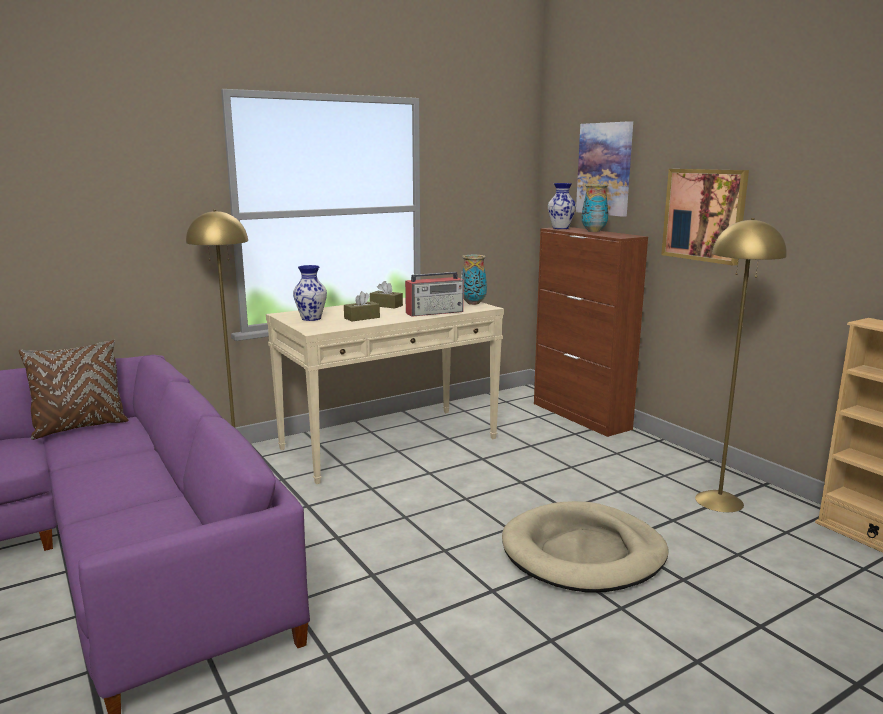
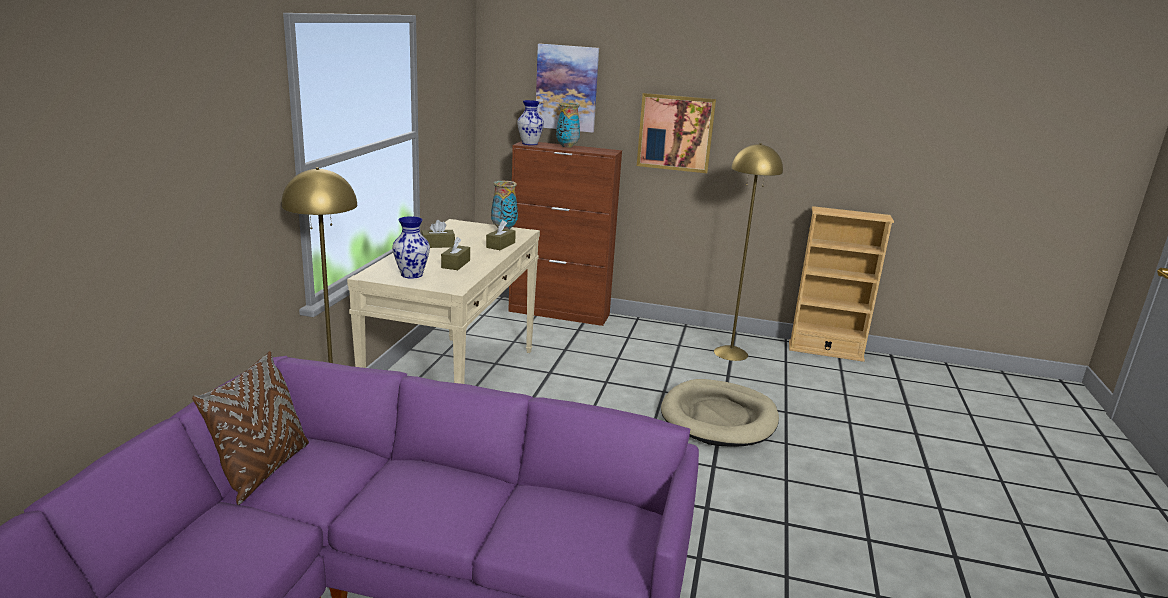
camera: 45 degrees left, 5 degrees up
(435, 312) = (500, 245): radio -> brown tissue box

